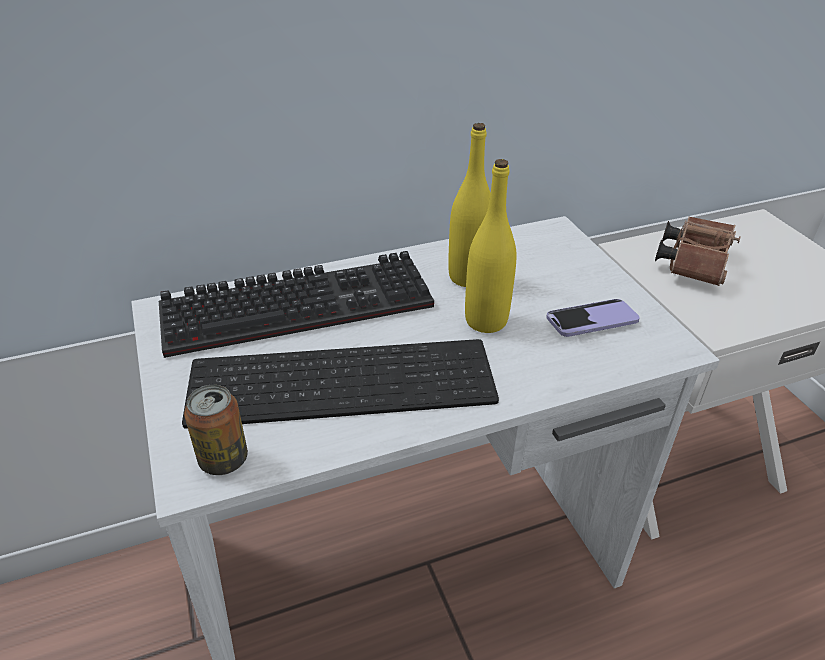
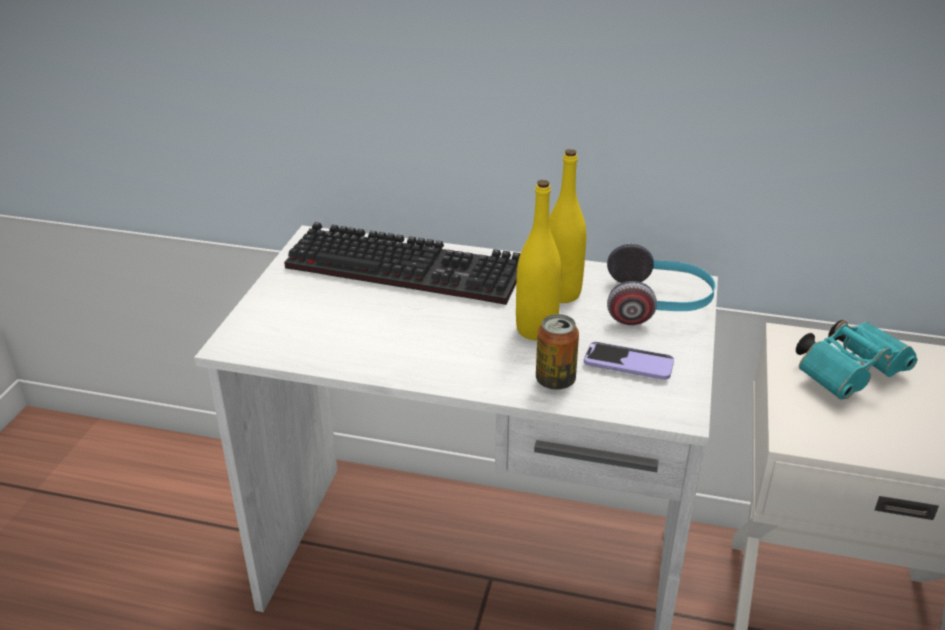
camera: 35 degrees right, 5 degrees down
(223, 460) = (259, 342): can -> can (555, 380)
(345, 379) = (385, 327): keyboard -> none
(552, 257) = (657, 304): none -> headphones
(693, 263) = (850, 374): brown binoculars -> turquoise binoculars

